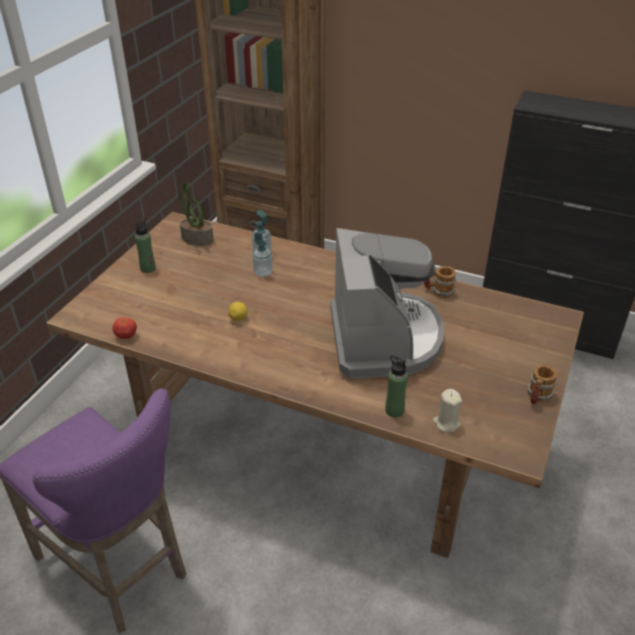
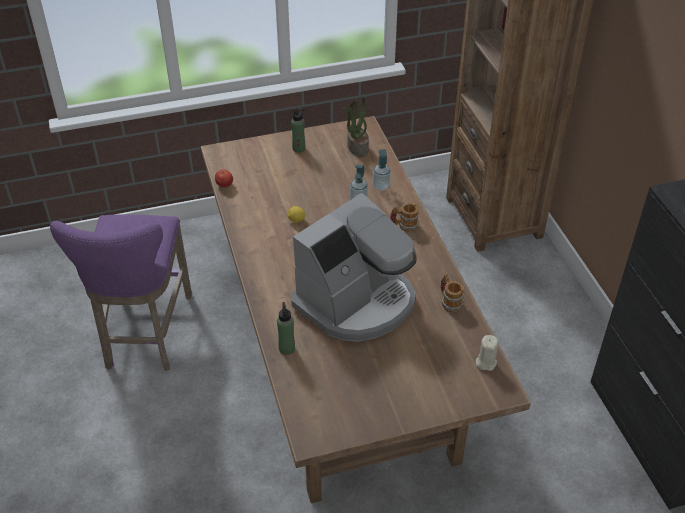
camera: 50 degrees right, 5 degrees up
(446, 423) = (301, 382): beige candle -> beige candle (485, 362)
(537, 397) = (383, 420): mug -> mug (404, 225)

